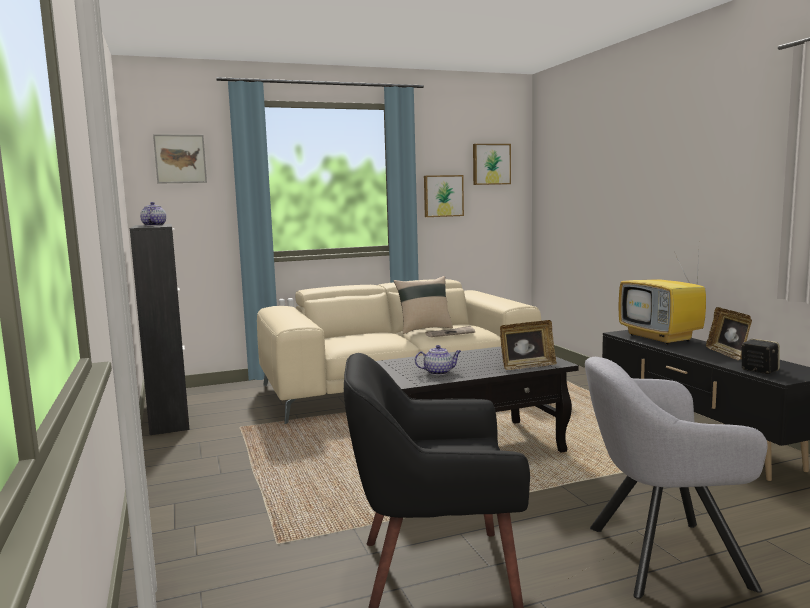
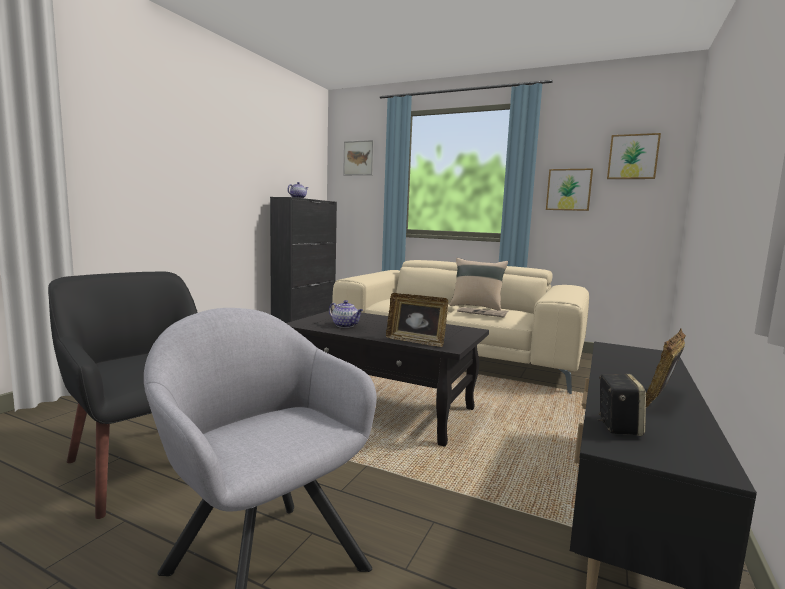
camera: 45 degrees right, 0 degrees up
(661, 338) = (641, 362): television -> none

